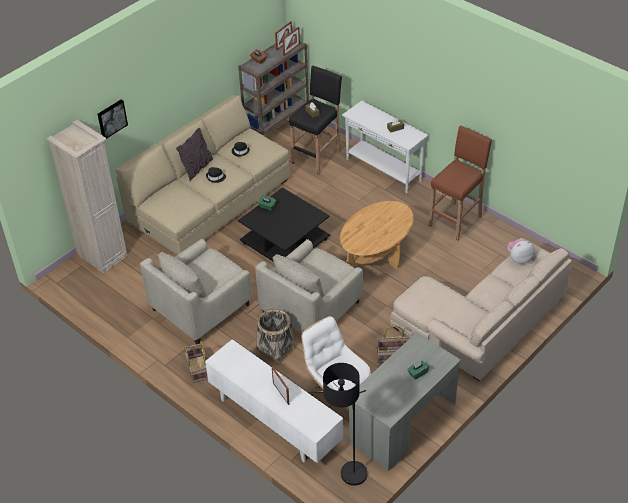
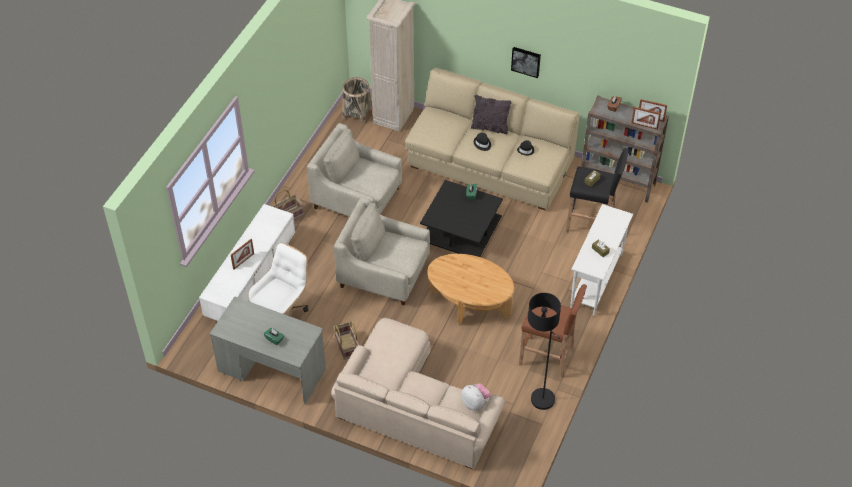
camera: 70 degrees right, 5 degrees up
(111, 118) = (450, 29): picture -> picture (526, 61)
(276, 350) = (326, 261): basket -> basket (357, 113)
(346, 477) = (205, 344): black floor lamp -> black floor lamp (537, 395)

